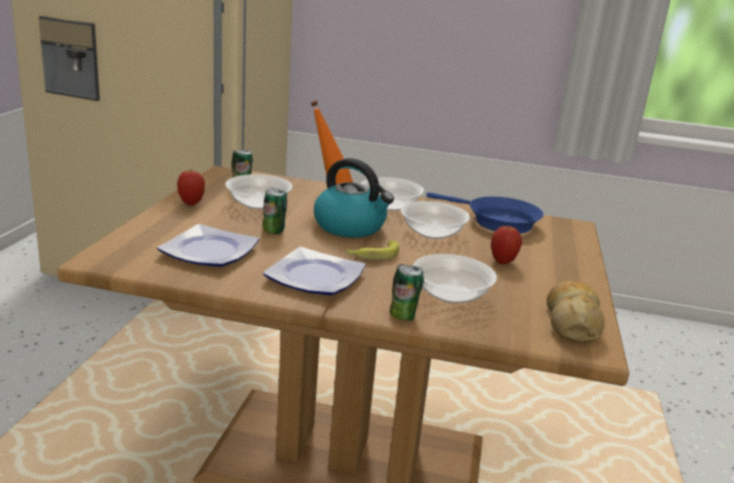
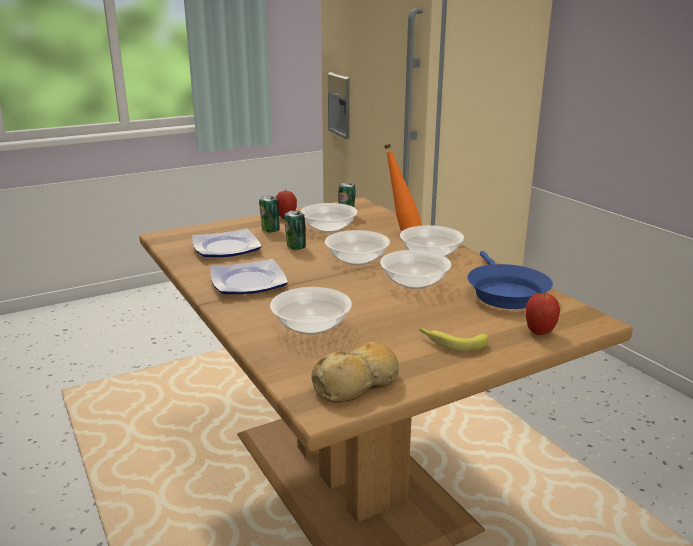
camera: 50 degrees right, 0 degrees up
(350, 227) = (357, 260): kettle -> bowl
(372, 255) = (323, 282): banana -> banana (451, 342)
(403, 316) = (242, 325): can -> can (270, 230)
(502, 262) = (420, 322): apple -> apple (539, 332)

